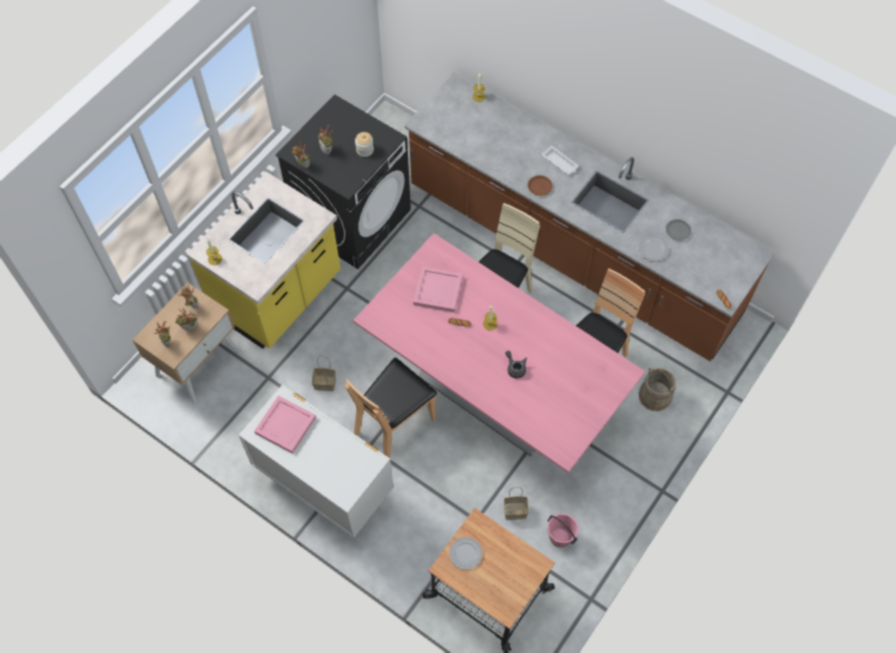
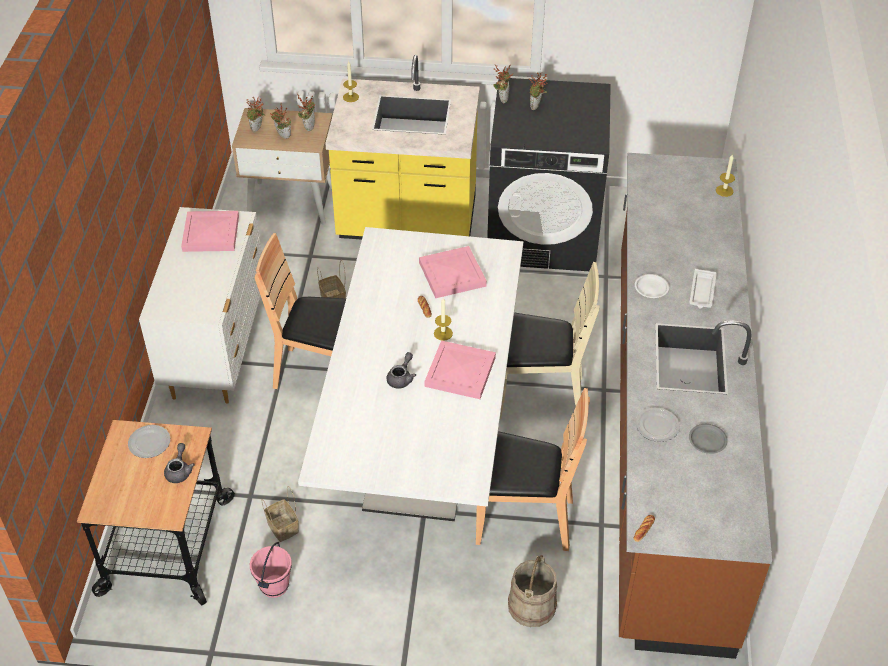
camera: 60 degrees right, 15 degrees down
(365, 150) = (562, 131): jar -> none
(493, 391) = (422, 441): pink dining table -> white dining table
(502, 543) = (179, 470): none -> grey teapot
(530, 332) = (459, 372): none -> pink tray
(539, 187) = (651, 288): brown plate -> white plate

